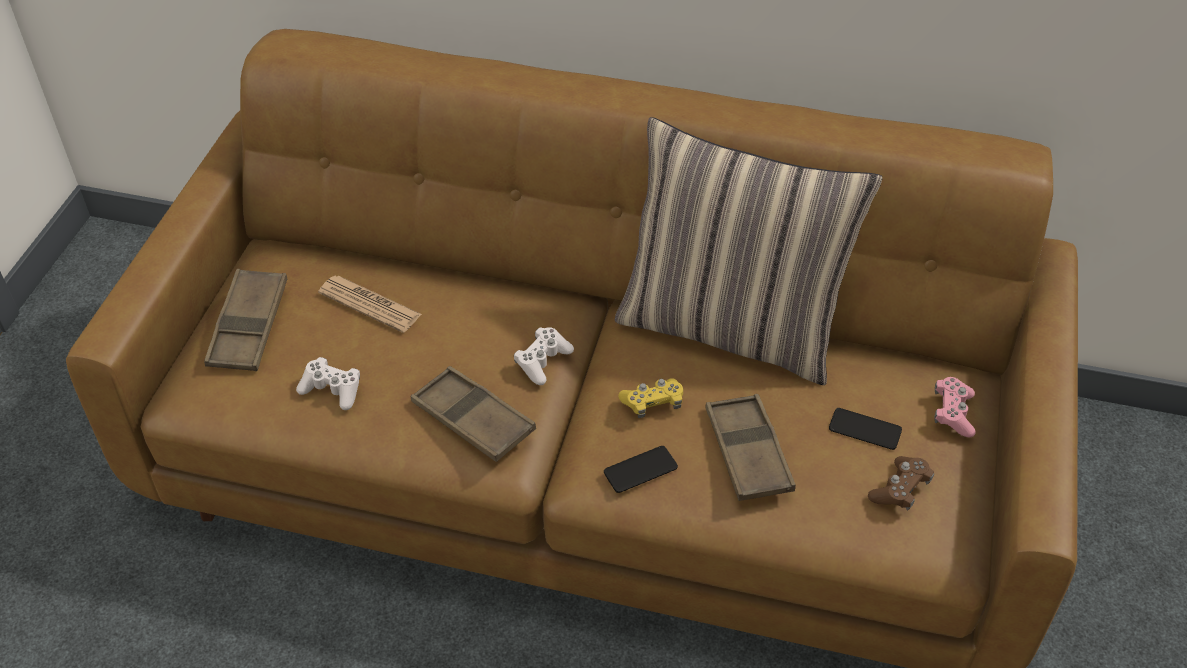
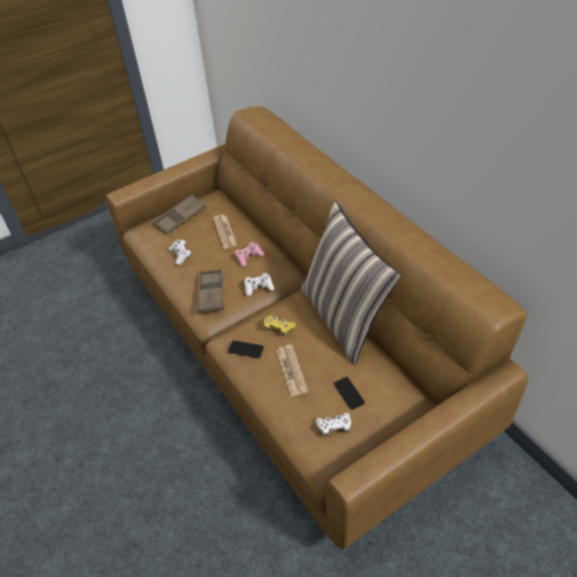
camera: 45 degrees right, 0 degrees up
(747, 453) = (291, 370): brown tray -> newspaper
(900, 489) = (334, 427): brown game controller -> white game controller
(952, 413) = (396, 413): pink game controller -> pink game controller (249, 257)

